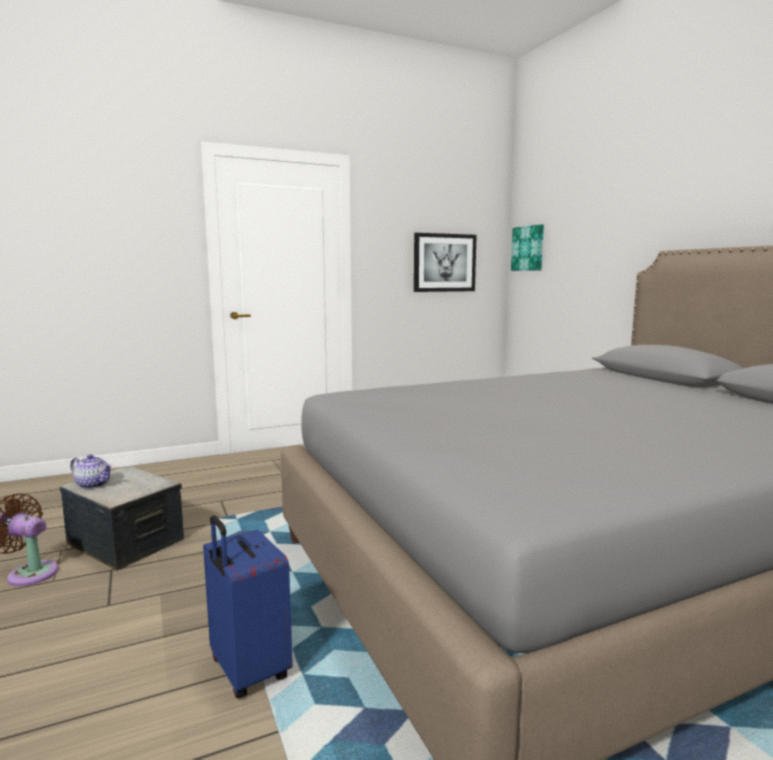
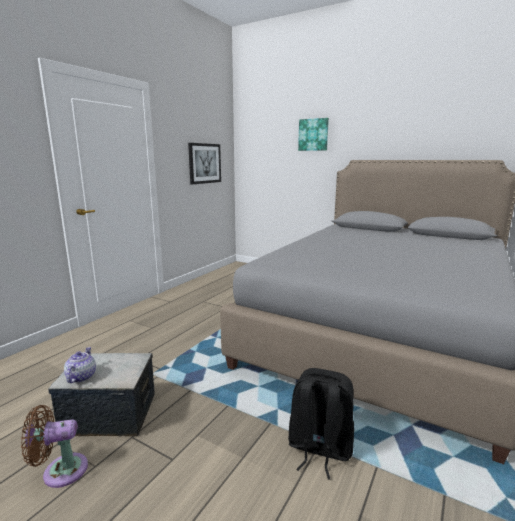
camera: 35 degrees left, 5 degrees up
(94, 484) = (81, 376): teapot -> teapot turned 75 degrees counterclockwise
(247, 671) = (319, 449): blue suitcase -> black backpack
(528, 248) = (250, 154): picture -> picture (313, 134)

